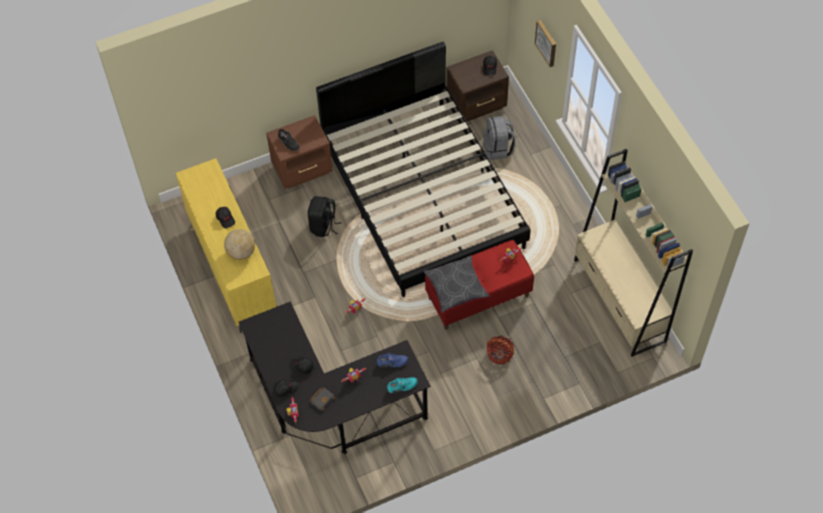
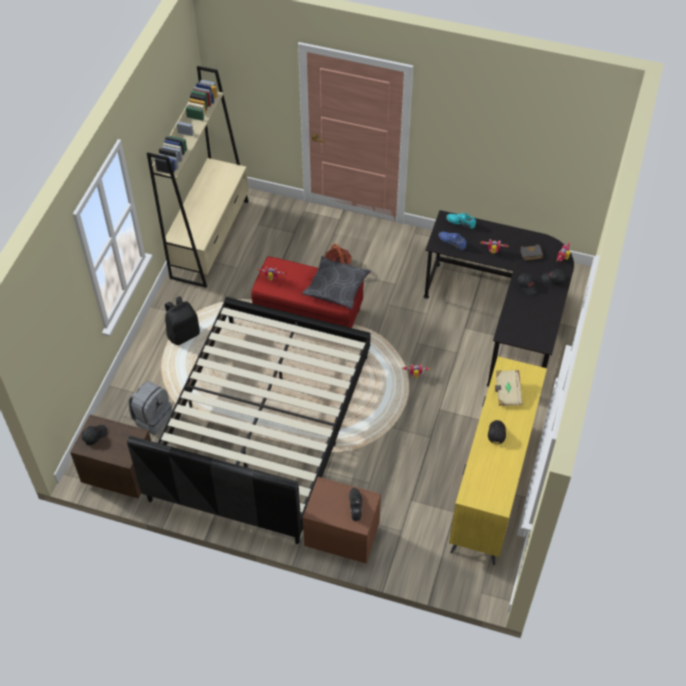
camera: 140 degrees left, 5 degrees down
(241, 252) = (507, 392): globe -> beige book
(323, 226) = (374, 465): black backpack -> black backpack (183, 334)
(547, 43) = (67, 317): picture -> none

